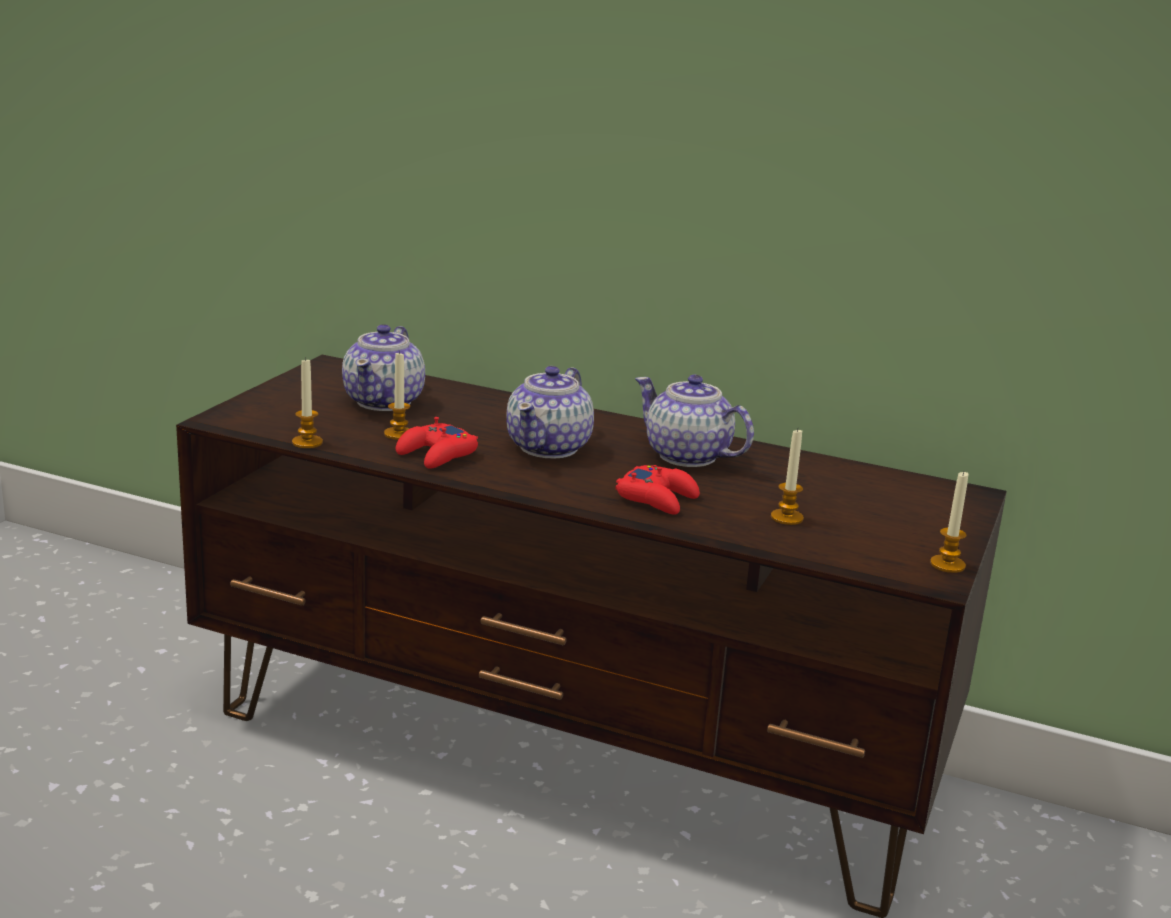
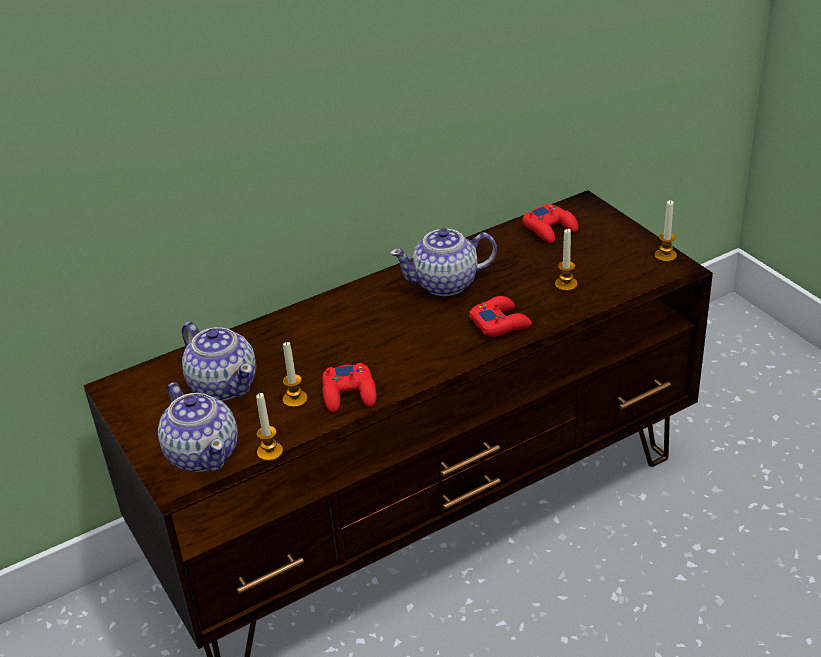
camera: 50 degrees left, 15 degrees up
(550, 447) = (381, 336): teapot -> teapot (203, 453)
(883, 486) = (550, 229): none -> red game controller

